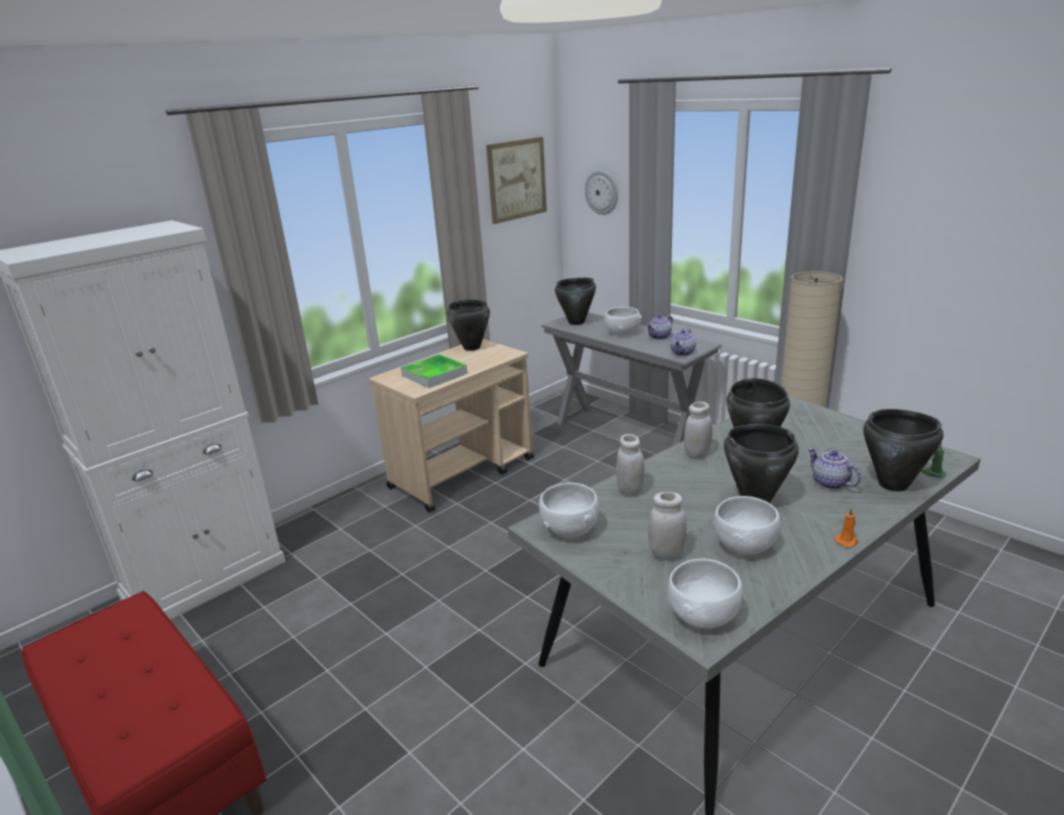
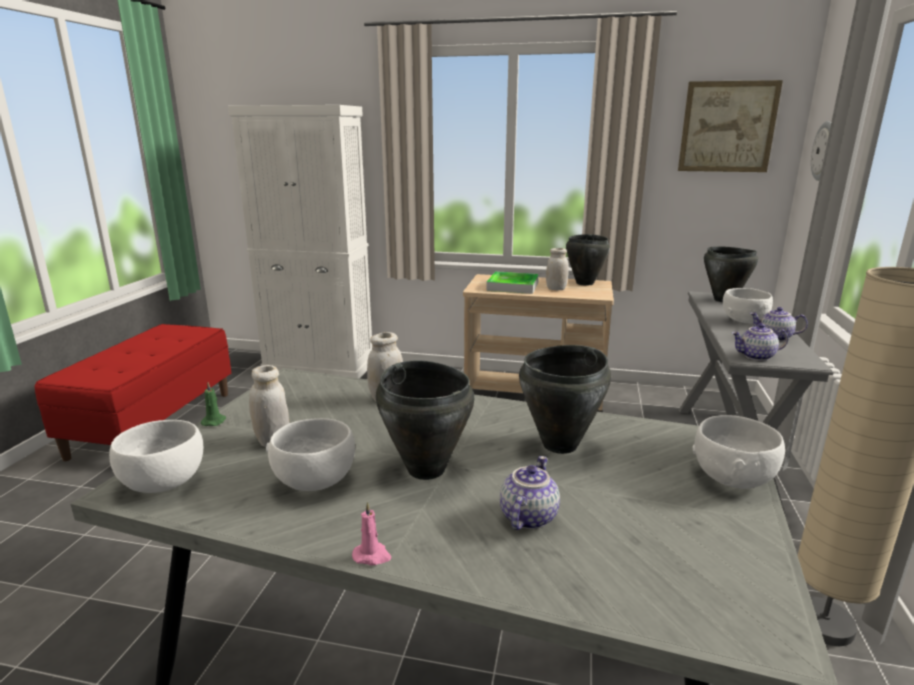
camera: 55 degrees right, 5 degrees down
(570, 529) = (294, 390): white bowl -> white bowl (733, 478)
(697, 454) = (502, 415): white jar -> white jar (556, 289)
(846, 541) = (372, 556): orange candle -> pink candle
(893, 485) = (585, 580): black cooking pot -> none
(933, 473) = (681, 624): green candle -> green candle (214, 421)

